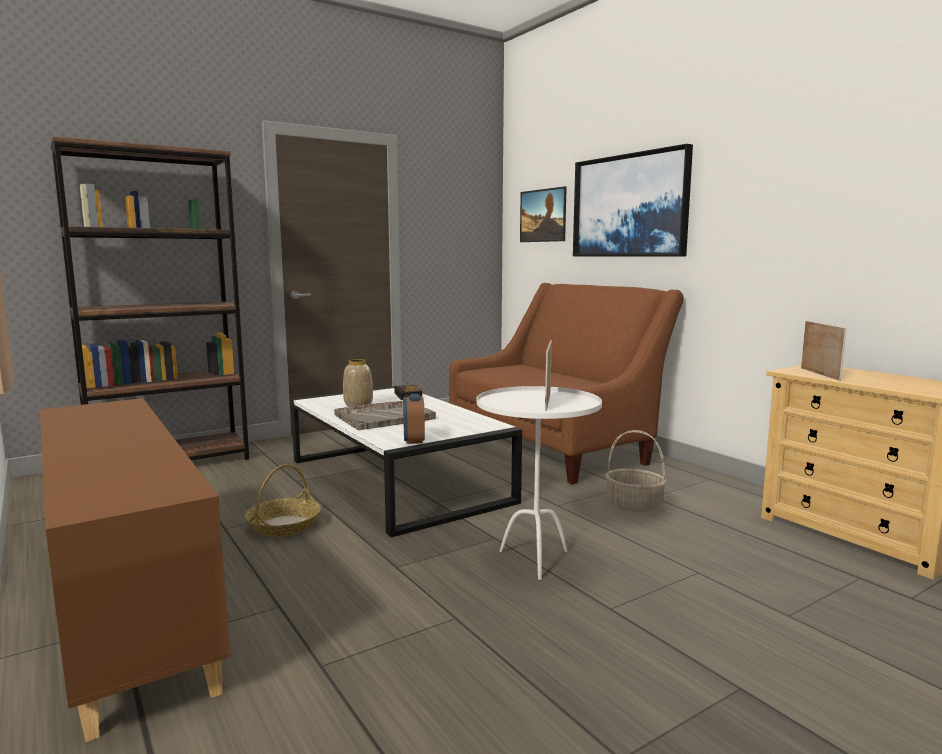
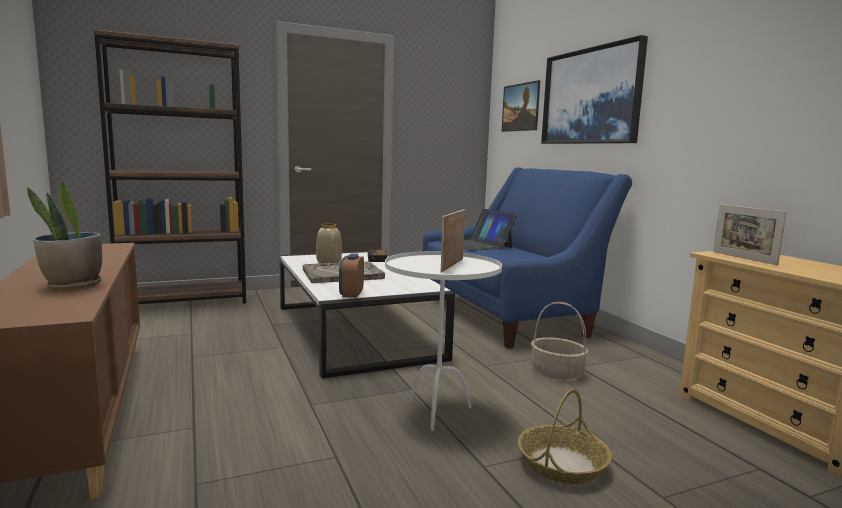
camera: 10 degrees right, 0 degrees up
(141, 457) = (73, 285): none -> potted plant
(284, 525) = (240, 359): basket -> basket (562, 464)
(513, 372) = (476, 244): none -> laptop
(554, 447) = (509, 314): brown sofa -> blue sofa
(819, 374) = (743, 258): picture frame -> picture frame turned 150 degrees clockwise

